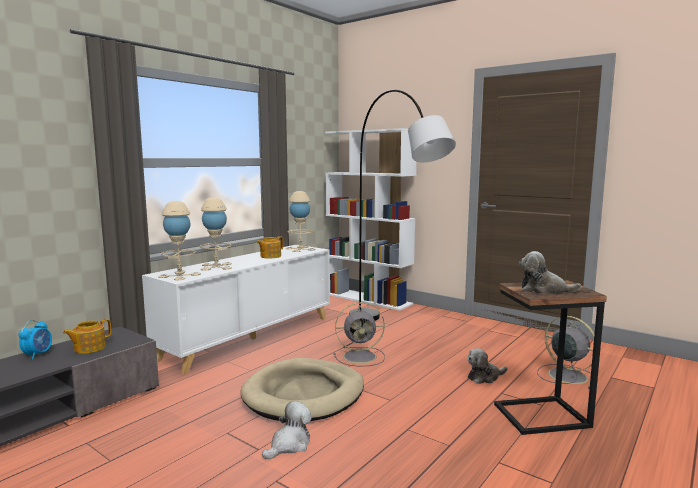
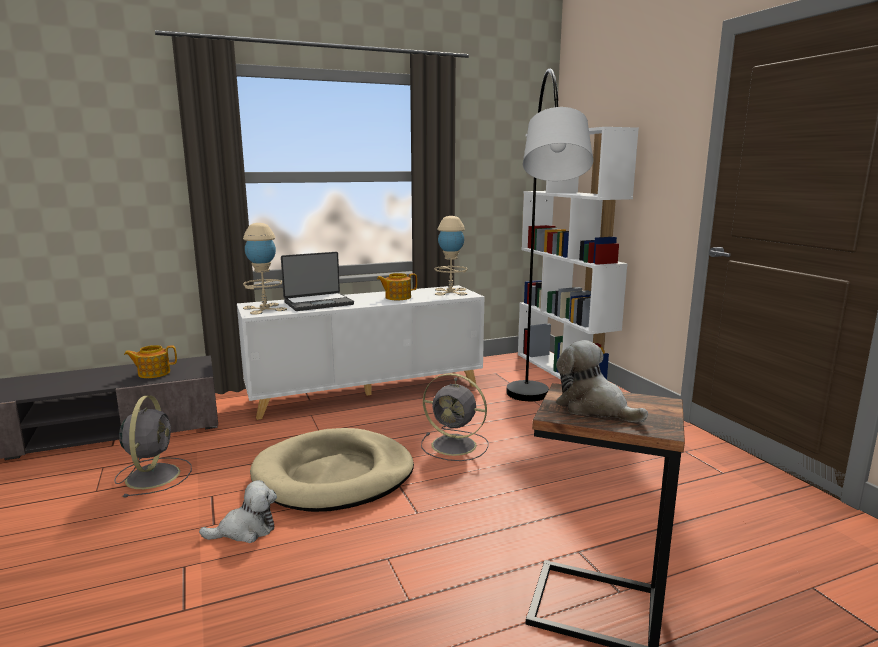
camera: 30 degrees right, 5 degrees up
(38, 354) = (112, 371): alarm clock -> none
(216, 266) = (318, 303): beige table lamp -> laptop
(484, 377) = (584, 520): plush toy -> none
(566, 375) = (725, 557): grey fan -> grey fan (154, 475)

